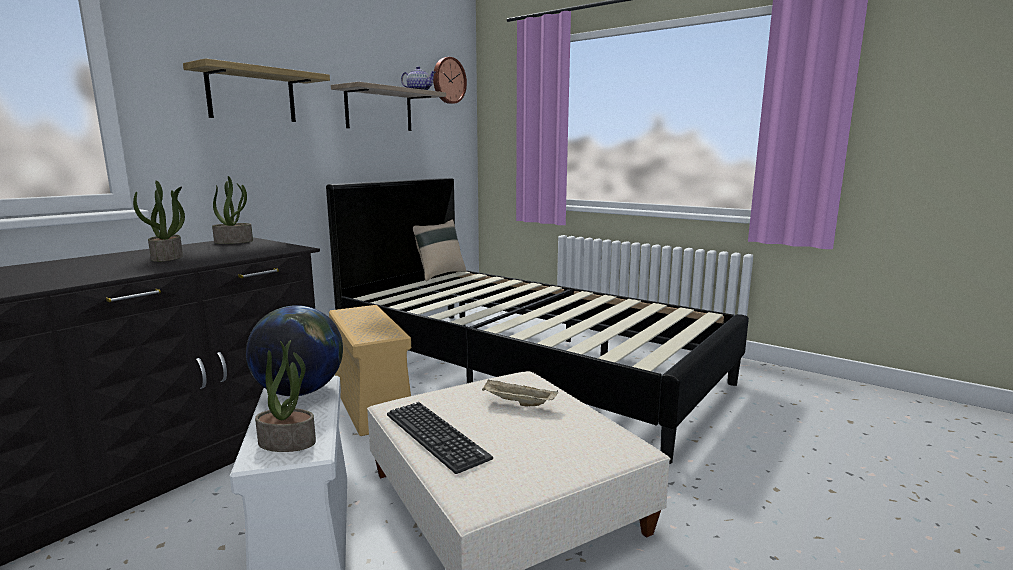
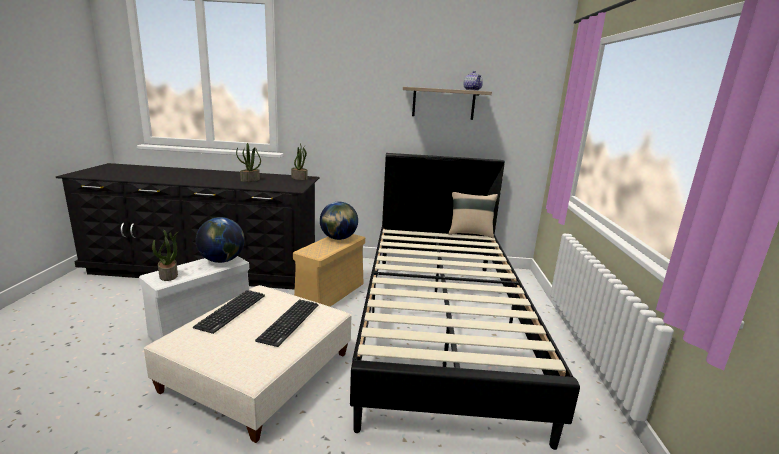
camera: 55 degrees right, 5 degrees up
(252, 95) = (346, 95): shelf -> none
(357, 315) = (338, 238): none -> globe
(448, 80) = (524, 78): wall clock -> none
(517, 403) = (289, 322): beige tray -> keyboard

